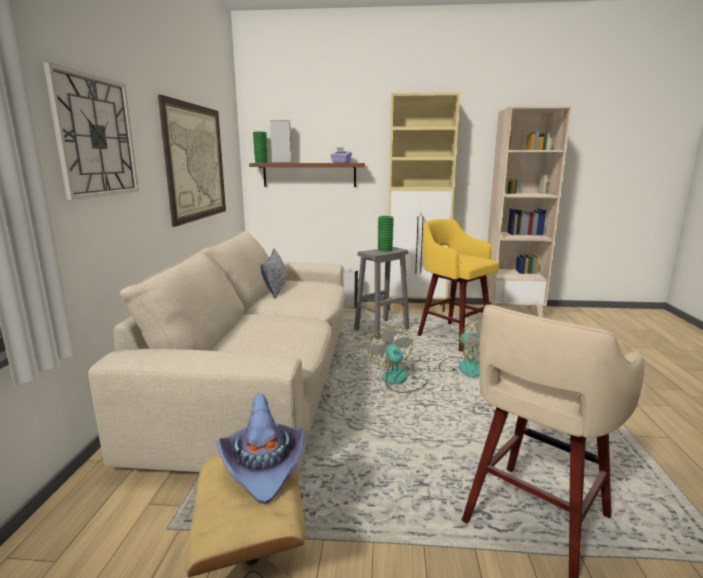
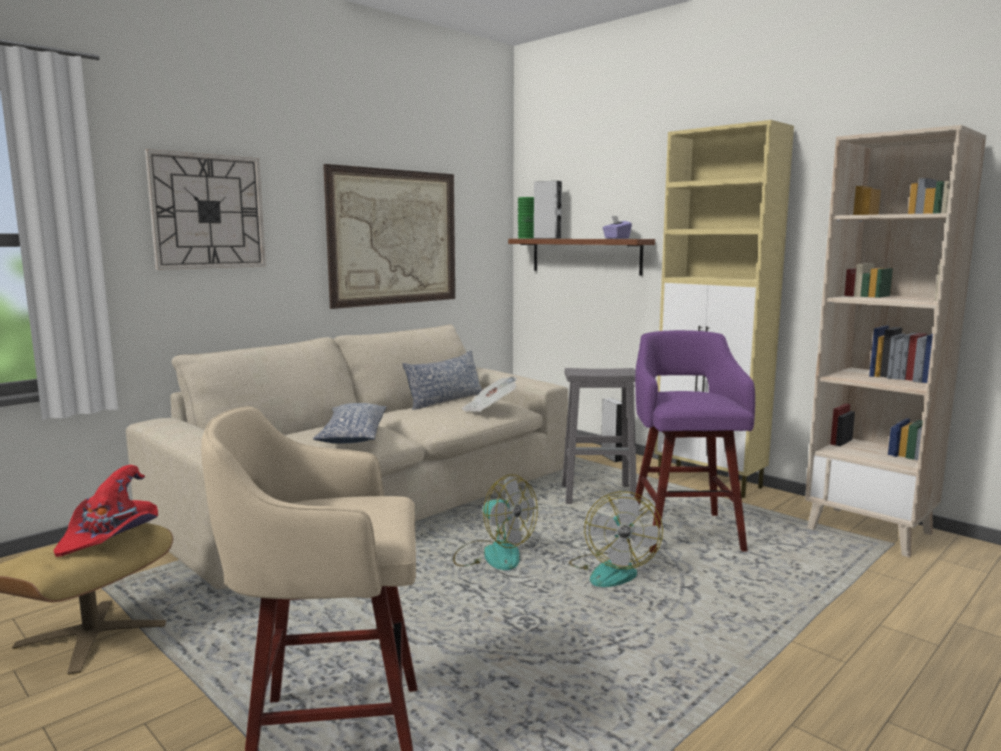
camera: 40 degrees right, 5 degrees down
(264, 465) = (111, 535): purple hat -> red hat
(286, 325) = (352, 435): none -> pillow
(323, 287) = (489, 409): none -> newspaper
(385, 250) = (606, 371): green vase -> none
(398, 381) = (493, 555): fan -> fan turned 105 degrees clockwise
(453, 335) = (684, 530): yellow stool -> purple stool

